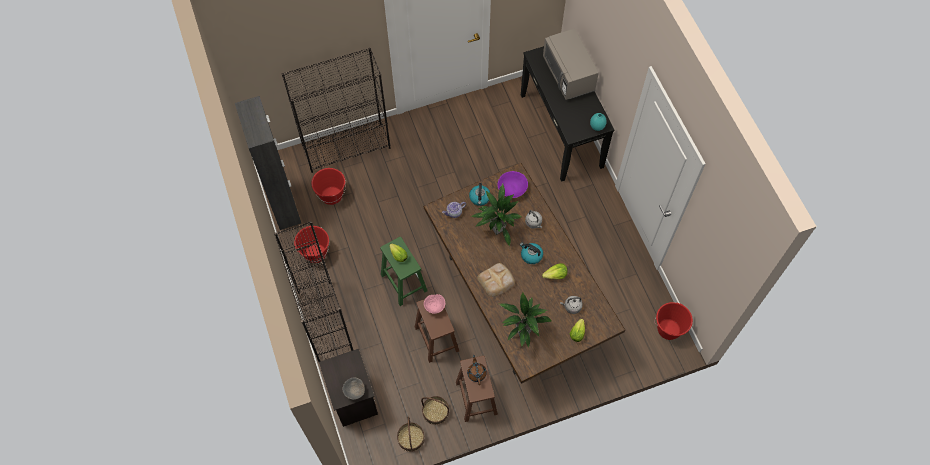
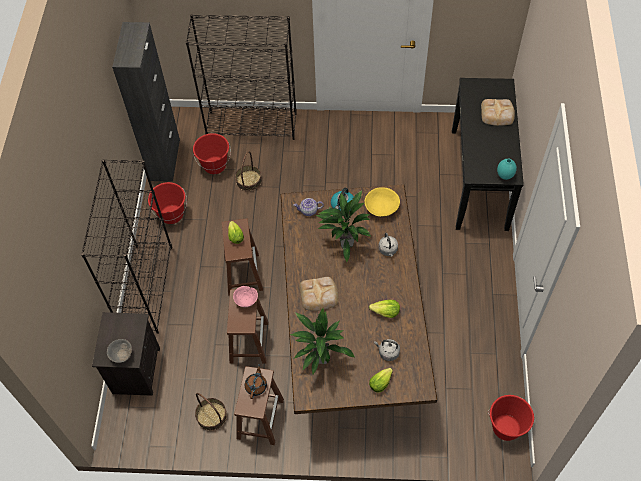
camera: 25 degrees right, 5 degrees down
(403, 282) = (243, 273): green stool -> brown stool
(411, 438) = (173, 433): basket -> basket (248, 180)
(512, 189) = (381, 207): purple bowl -> yellow bowl
(531, 255) = (369, 282): kettle -> none
(568, 75) = (497, 114): grey microwave -> bread

